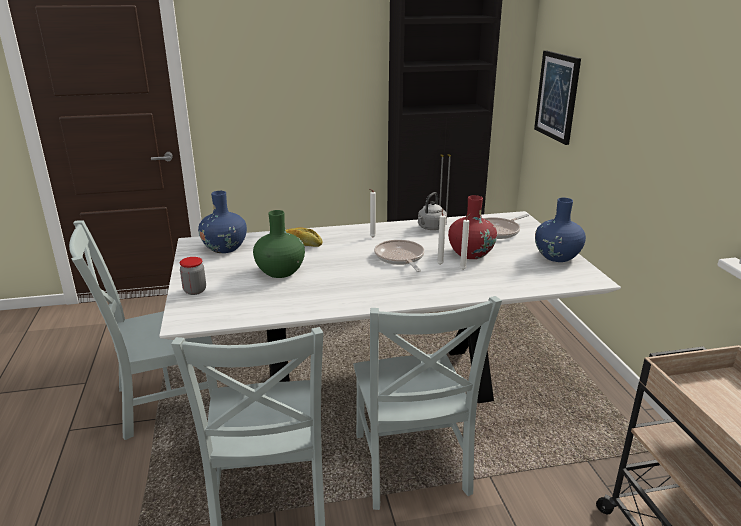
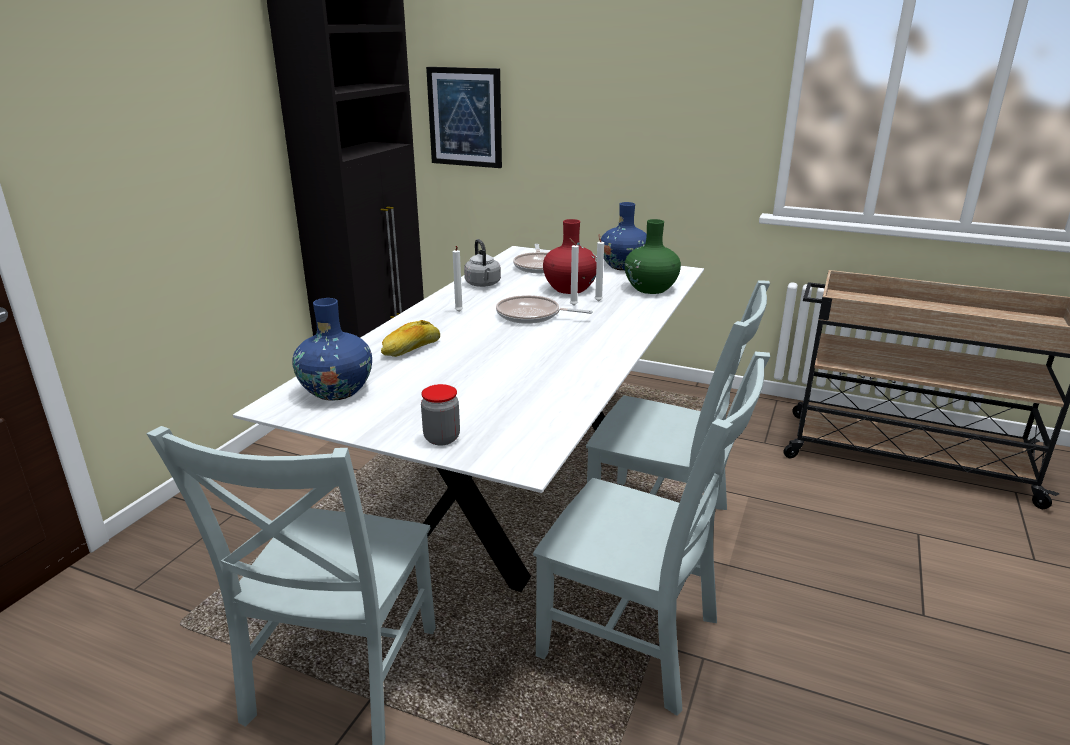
camera: 55 degrees left, 0 degrees up
(280, 272) = (470, 376): green vase -> green vase (650, 289)

